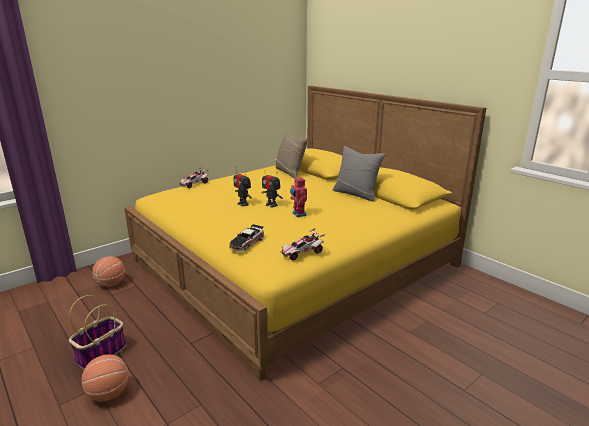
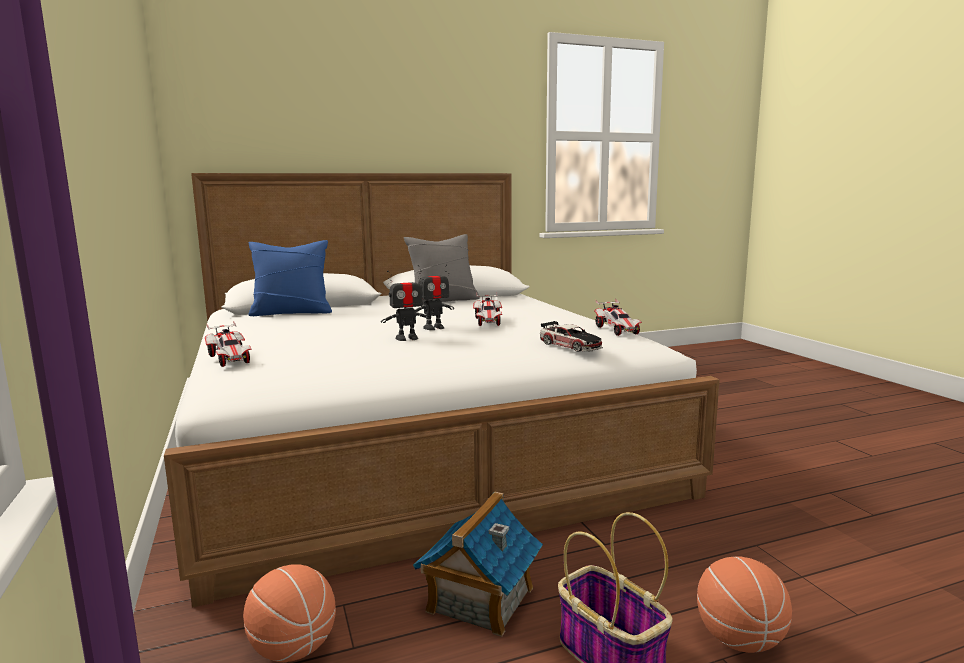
camera: 70 degrees left, 10 degrees down
(139, 314) = (479, 600): none -> toy house
(290, 172) = (292, 312): beige pillow -> blue pillow
(294, 262) = (412, 437): yellow bed -> white bed
(298, 214) = (488, 321): toy robot -> toy car

